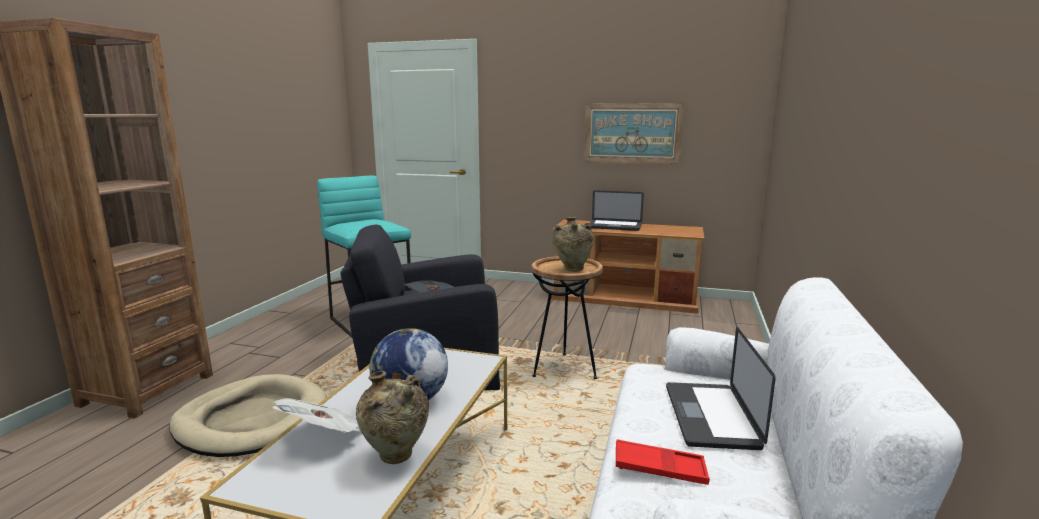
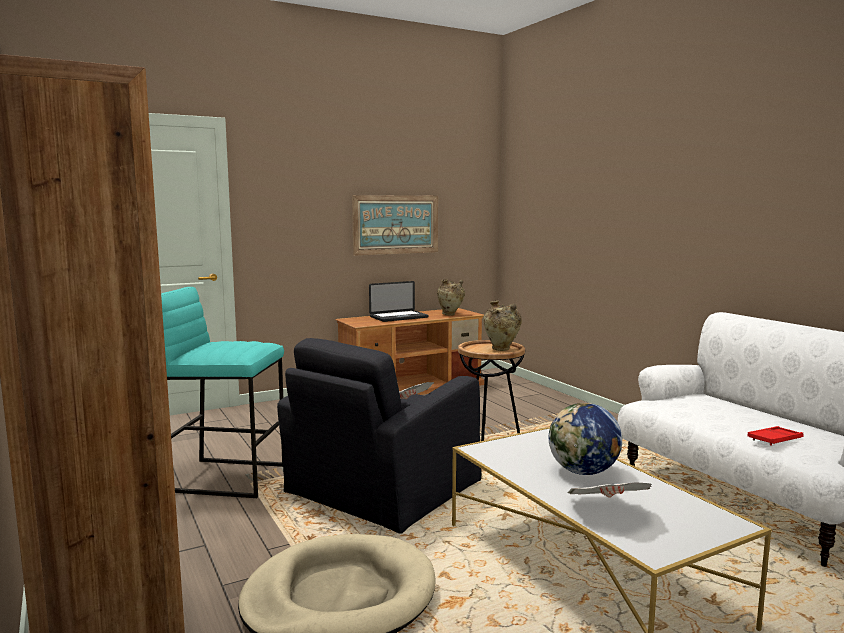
camera: 45 degrees left, 5 degrees down
(396, 458) = (672, 498): beige vase -> beige vase (450, 314)
(711, 416) = (729, 412): laptop -> none

